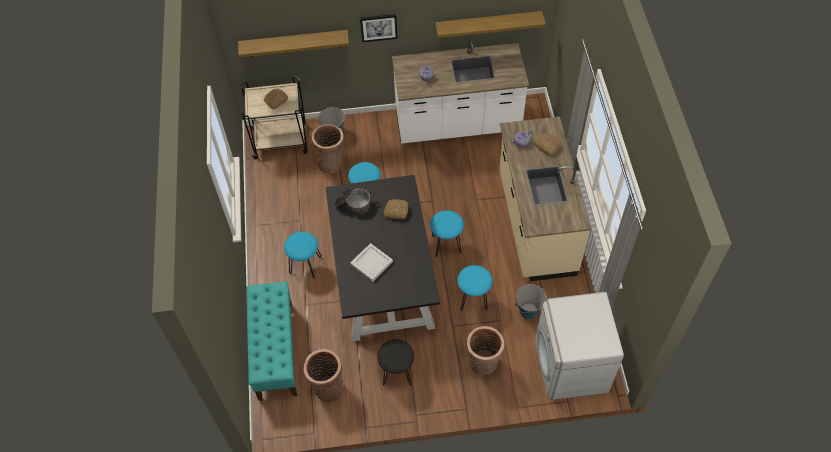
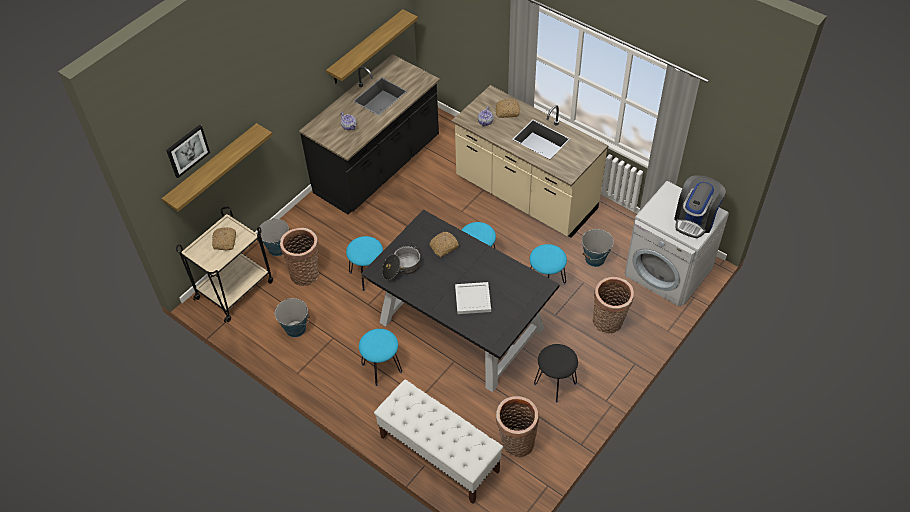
camera: 45 degrees left, 5 degrees down
(275, 350) = (439, 454): turquoise bench -> white bench
(286, 195) = (295, 328): none -> bucket
(378, 27) = (282, 103): picture -> picture (187, 150)
(457, 124) = (378, 167): white counter -> black counter
(589, 338) = (695, 219): none -> coffee machine

